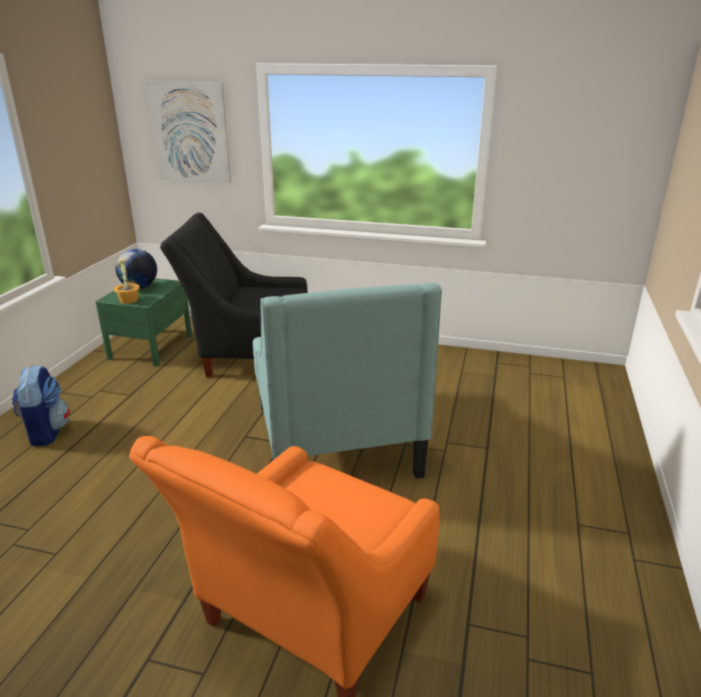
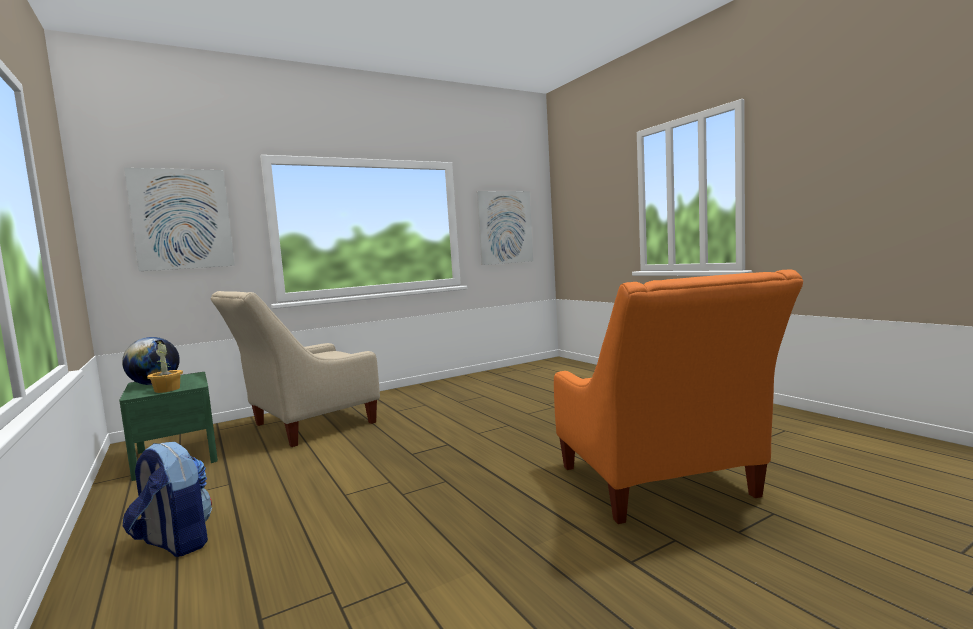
camera: 45 degrees left, 20 degrees down
(248, 355) = (305, 426): black armchair -> beige armchair
(334, 437) = (478, 428): turquoise armchair -> none
(572, 168) = (505, 227): none -> picture

